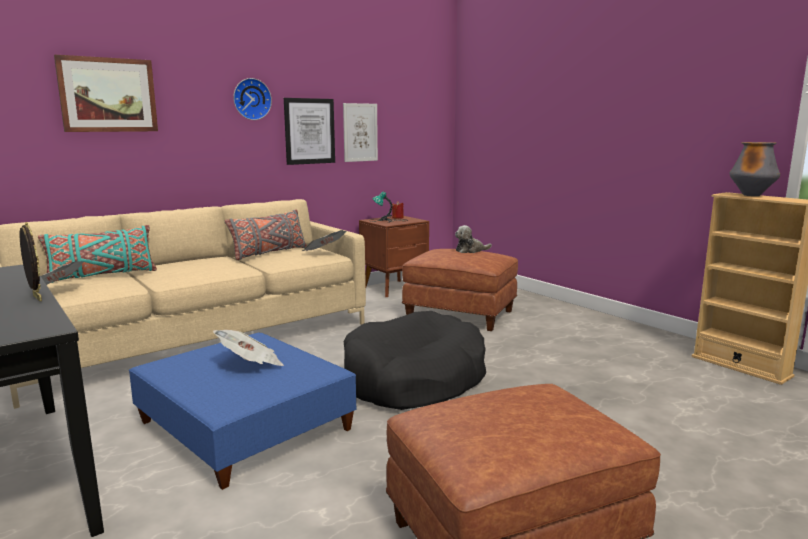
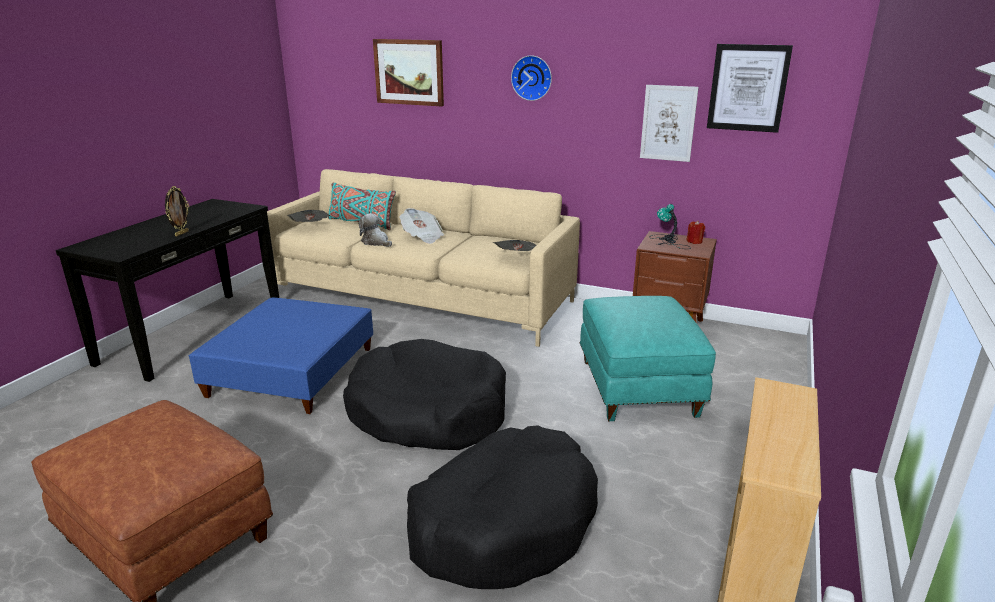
camera: 60 degrees right, 10 degrees up
(251, 364) = (296, 328): newspaper -> newspaper (422, 237)
(269, 253) = (488, 241): grey pillow -> none
(309, 131) = (597, 116): picture -> picture (748, 88)
(461, 314) = (639, 388): brown ottoman -> turquoise ottoman
(470, 250) = (668, 315): plush toy -> plush toy (376, 242)
(582, 385) = (503, 523): none -> black dog bed
(751, 195) = (788, 412): vase -> none

